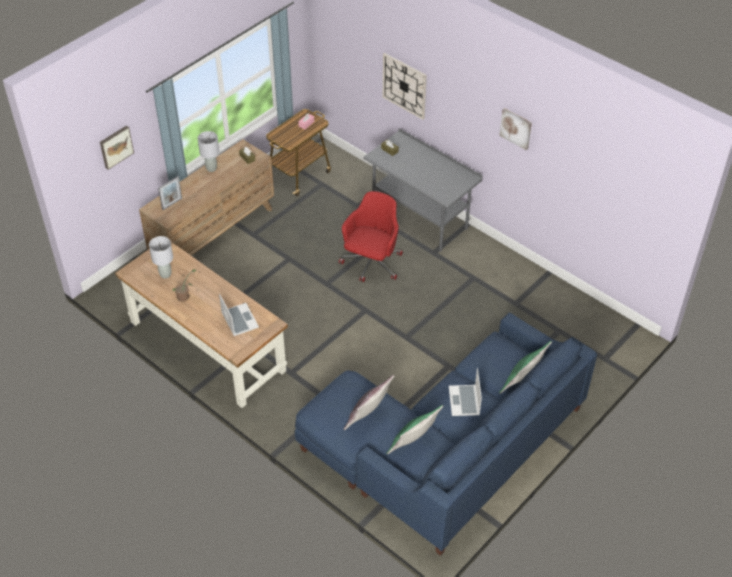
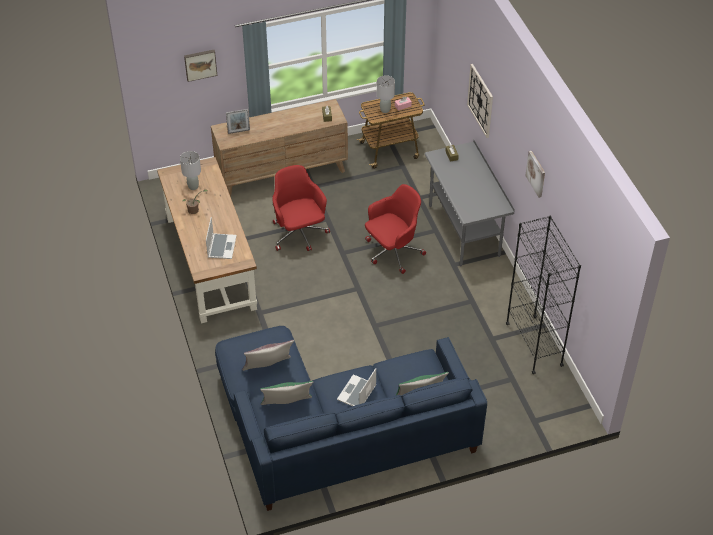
camera: 30 degrees right, 0 degrees up
(211, 168) = (291, 114): grey table lamp -> grey table lamp (385, 110)
(273, 283) = (299, 234): none -> red office chair
(553, 292) = (534, 344): none -> black bookcase

